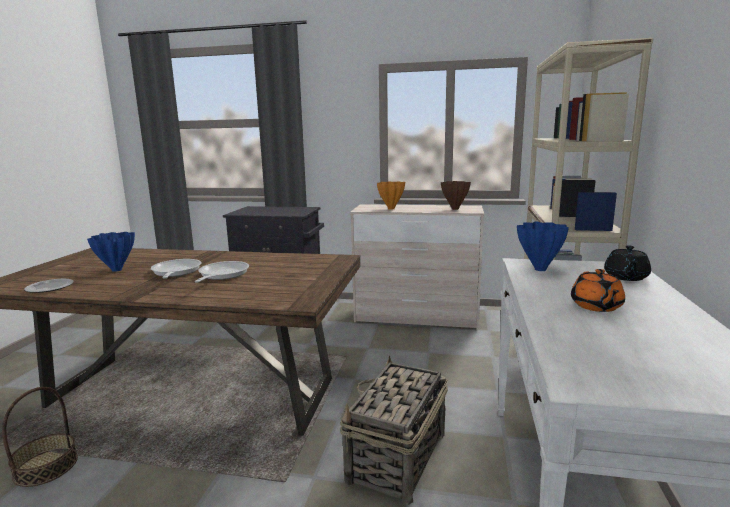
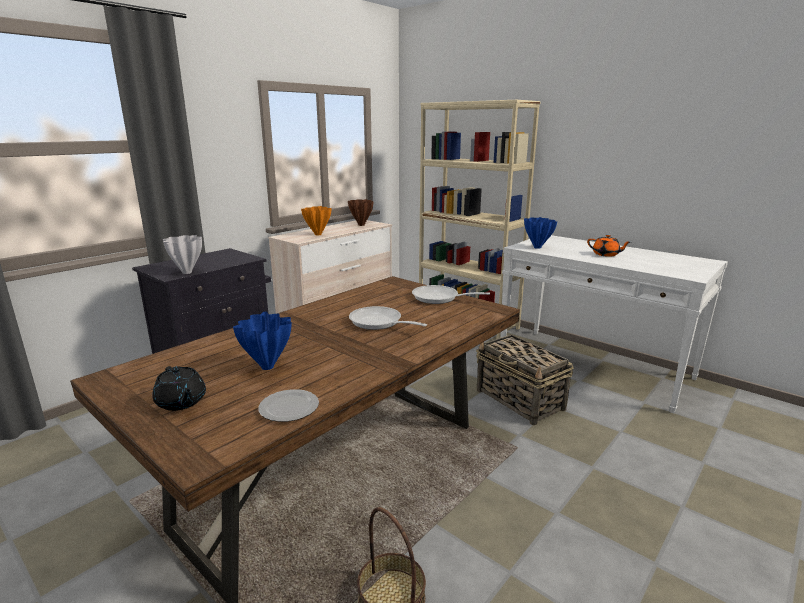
camera: 60 degrees left, 5 degrees up
(175, 272) = (334, 339): frying pan -> frying pan (439, 298)
(246, 213) = (187, 272): none -> white vase
(625, 277) = (567, 241): black teapot -> black teapot (181, 402)

